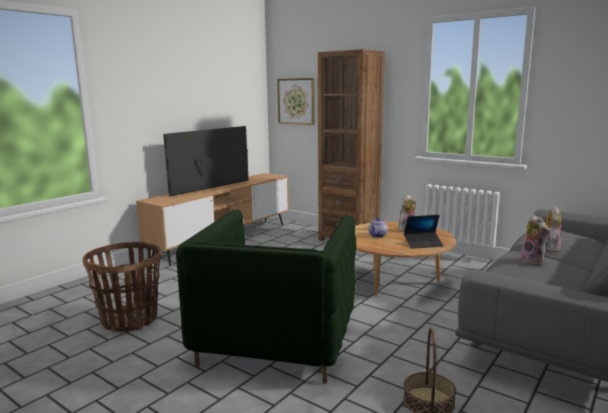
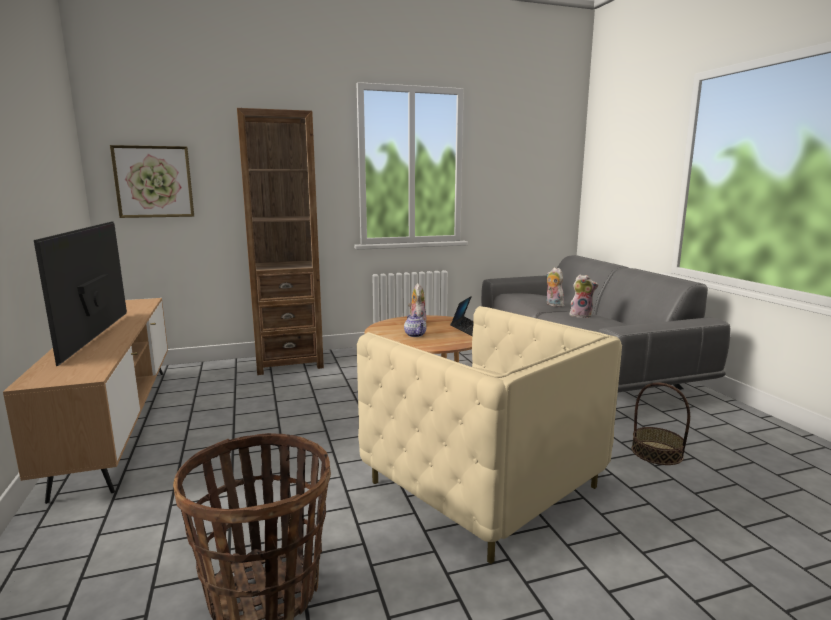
camera: 55 degrees left, 0 degrees up
(276, 341) = (483, 485): green armchair -> beige armchair

